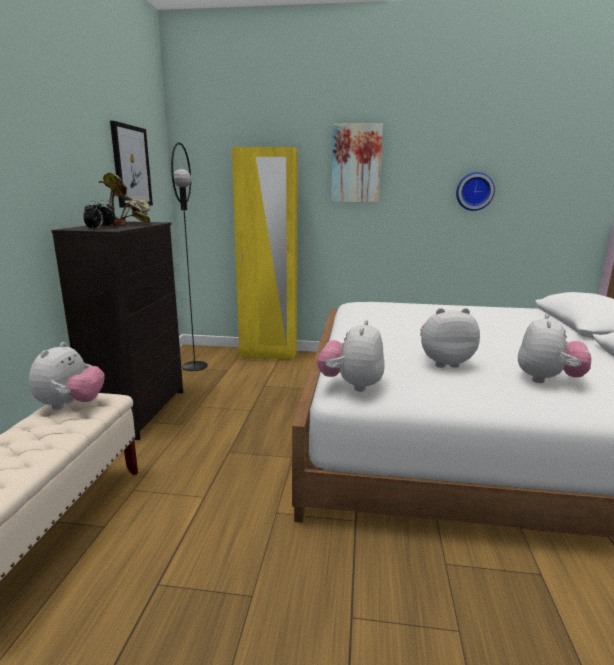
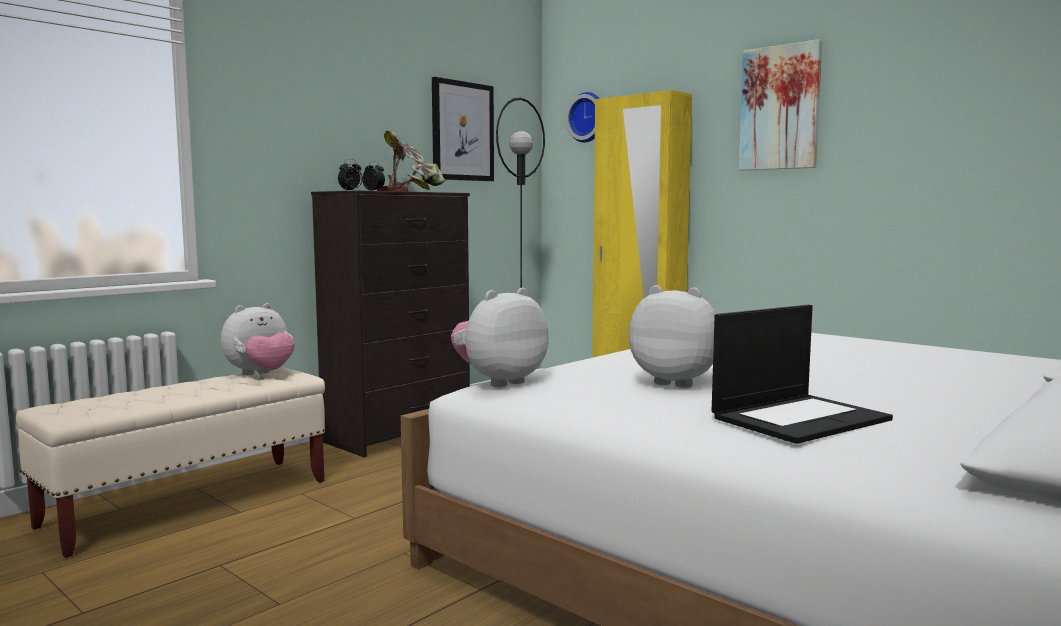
camera: 35 degrees right, 10 degrees down
(474, 191) = (995, 138): wall clock -> wall clock (588, 117)
(547, 380) = (800, 418): plush toy -> laptop

